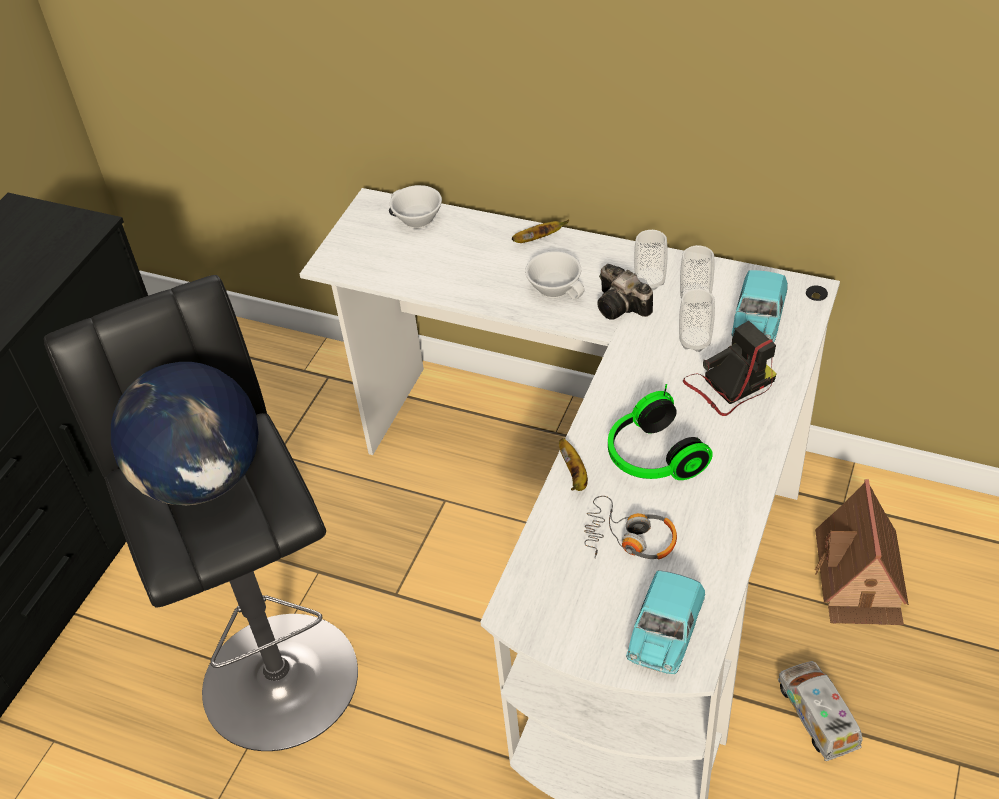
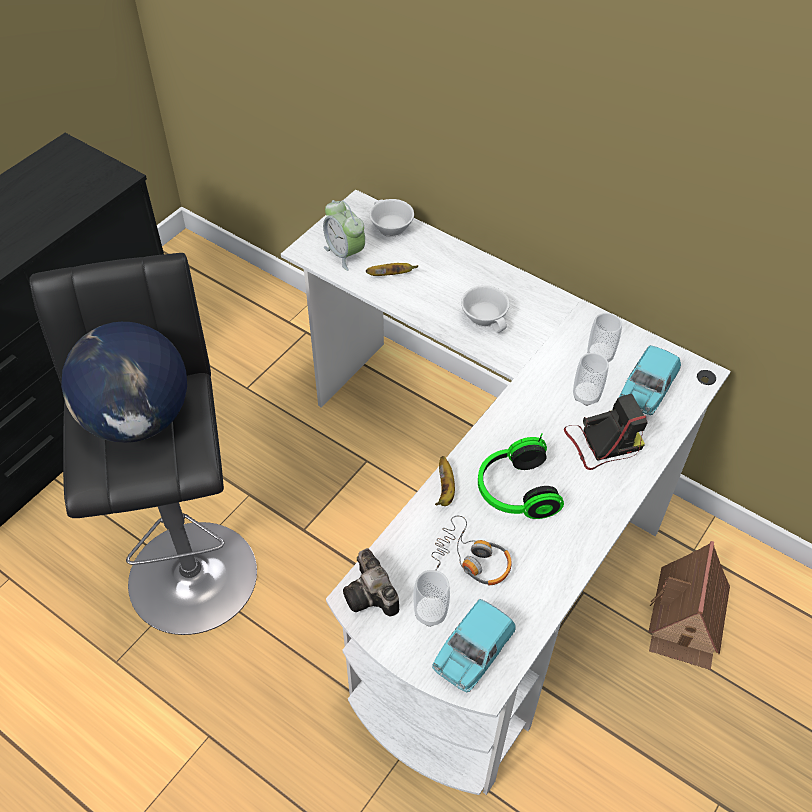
camera: 10 degrees right, 5 degrees up
(374, 257) = (345, 254): none -> alarm clock
(538, 239) = (485, 270): banana -> banana (391, 275)
(623, 307) = (535, 349): camera -> camera (372, 596)
(650, 281) = (566, 331): cup -> cup (430, 612)
(817, 716) = (612, 728): toy truck -> none

